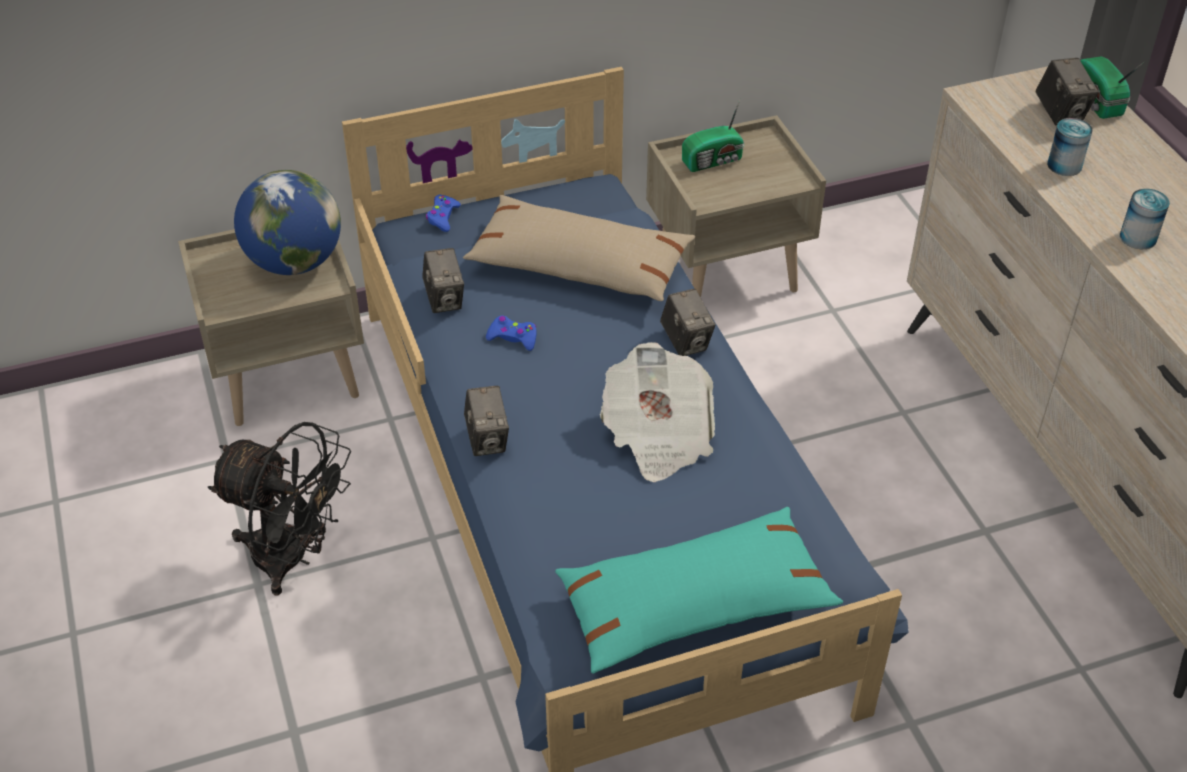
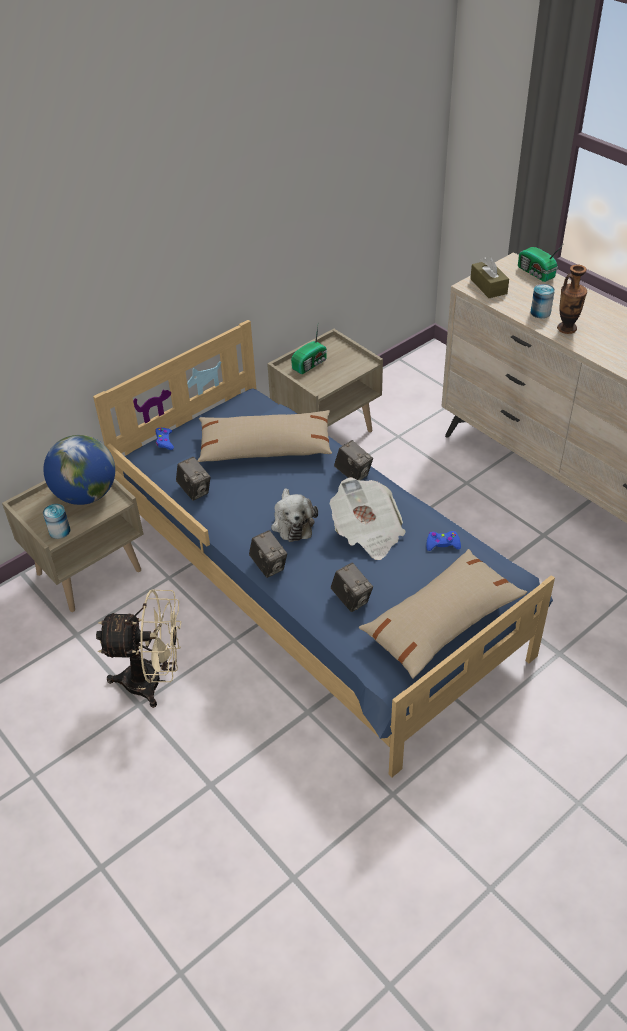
camera: 20 degrees left, 0 degrees up
(293, 559) = (153, 681): black fan -> beige fan
(513, 338) = (250, 501): blue game controller -> blue game controller (442, 544)
(556, 387) = (292, 523): none -> plush toy
(694, 605) = (441, 622): turquoise pillow -> beige pillow
(1003, 103) = (488, 286): none -> brown tissue box
(1060, 114) = (521, 284): camera -> camera (351, 599)
(1093, 202) = (567, 328): none -> vase
(1138, 237) = (600, 342): can -> can (59, 531)

